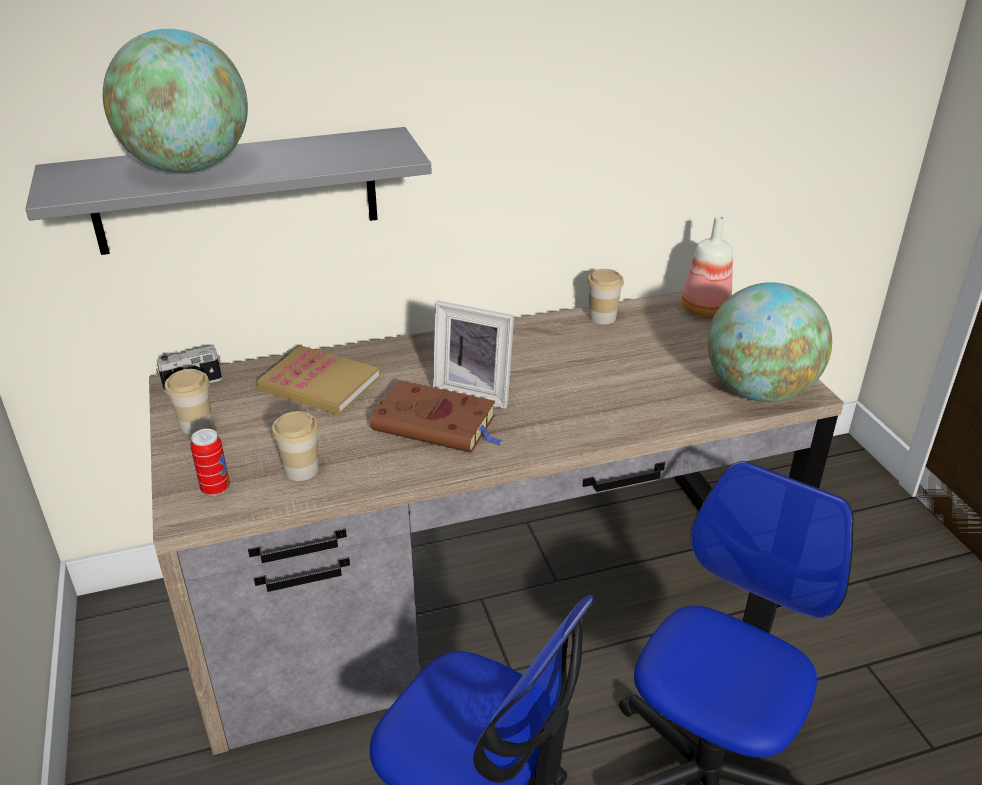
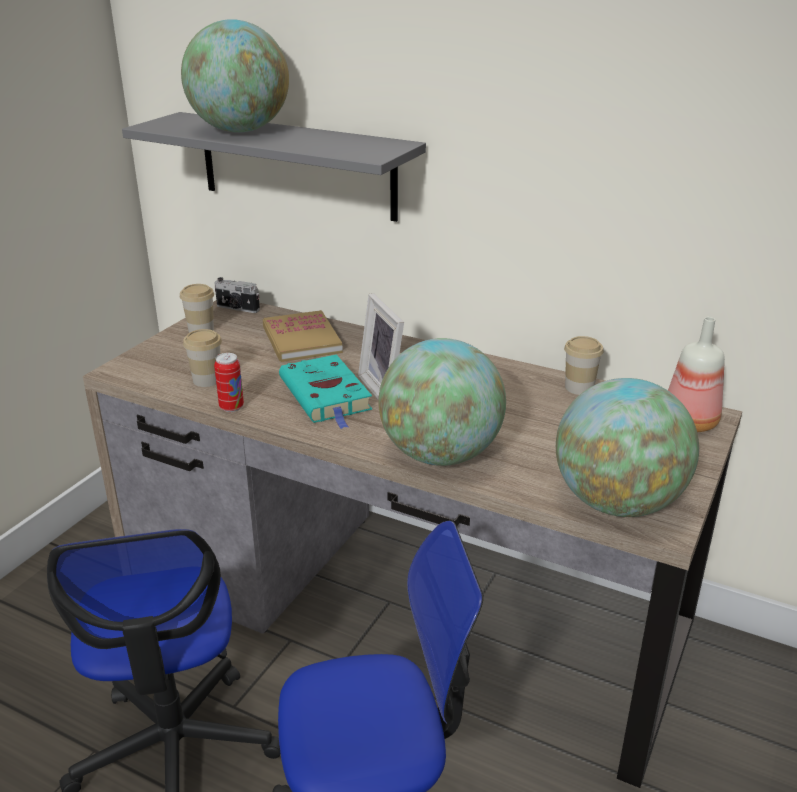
camera: 45 degrees right, 5 degrees down
(215, 488) = (151, 366): can -> can (231, 407)
(438, 424) = (326, 396): brown book -> turquoise book
(604, 422) = (440, 454): none -> globe

